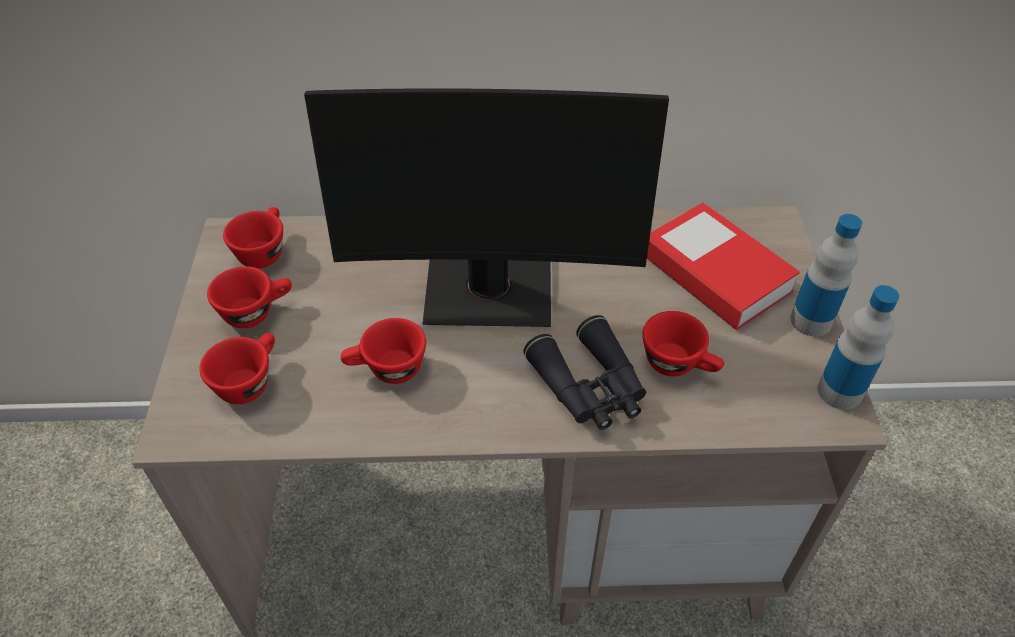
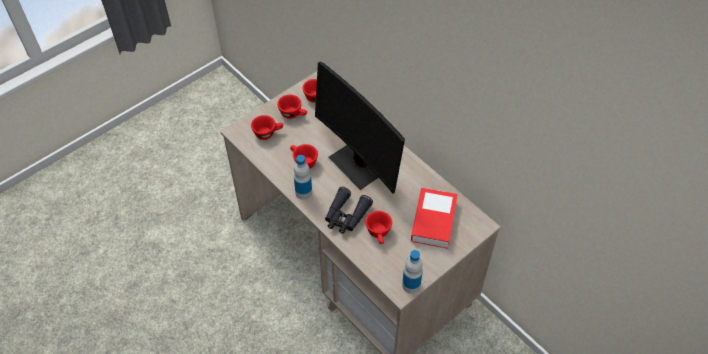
camera: 50 degrees right, 5 degrees up
(811, 321) = (438, 261): bottle -> bottle (303, 192)

